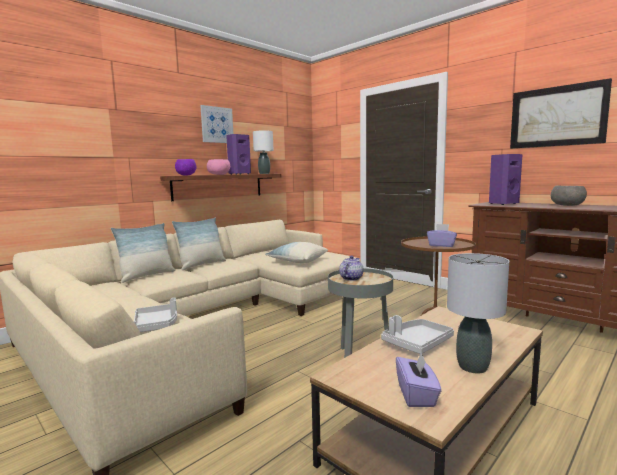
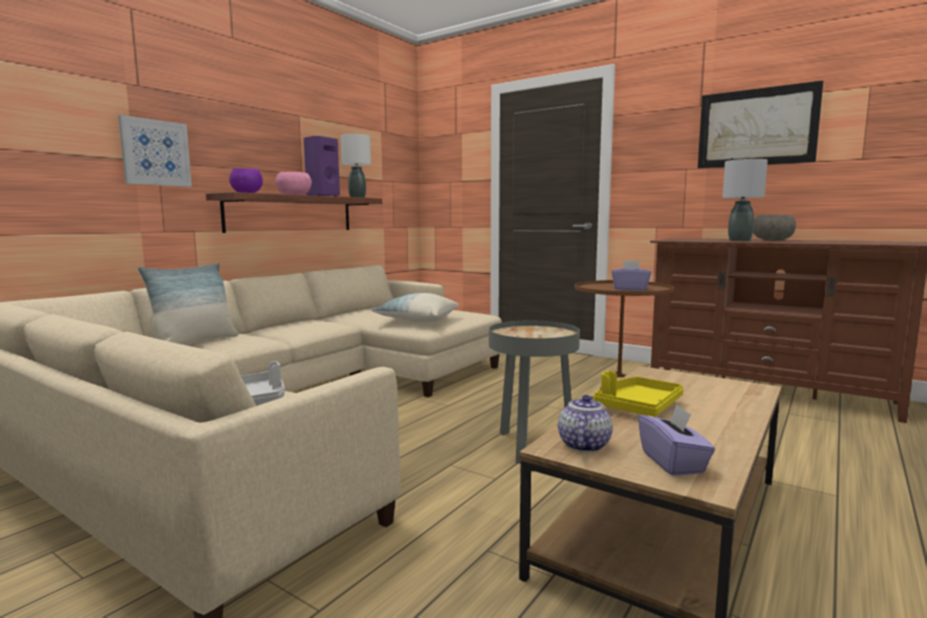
camera: 10 degrees left, 0 degrees up
(201, 265) = (275, 327): pillow -> none
(217, 125) = (289, 122): picture -> picture (155, 153)
(351, 278) = (520, 332): teapot -> teapot (583, 444)
(417, 343) = (638, 407): grey tray -> yellow tray
(473, 367) = (723, 428): grey table lamp -> grey table lamp (740, 240)
(502, 204) = (691, 239): purple speaker -> none

